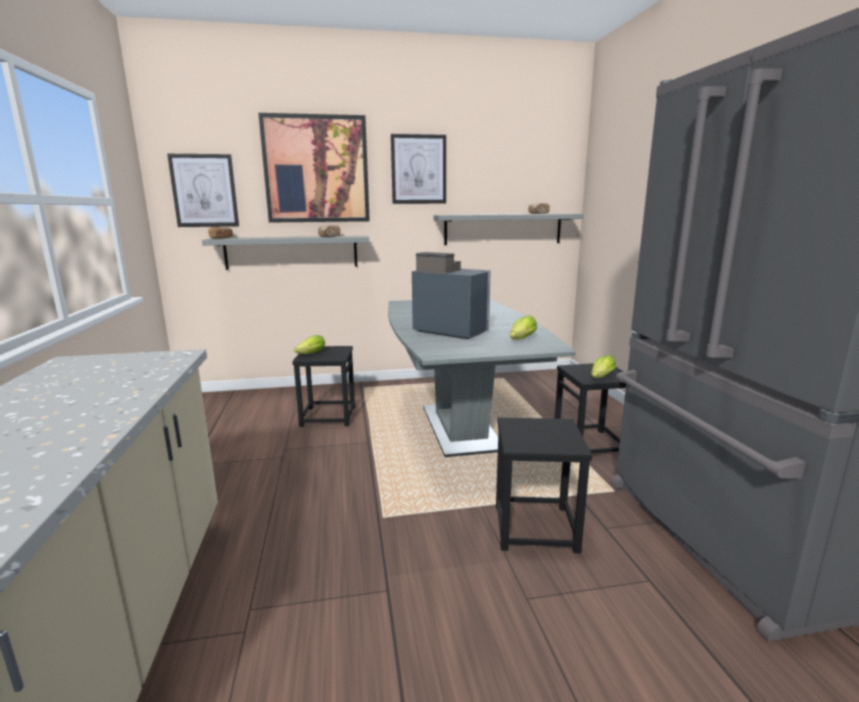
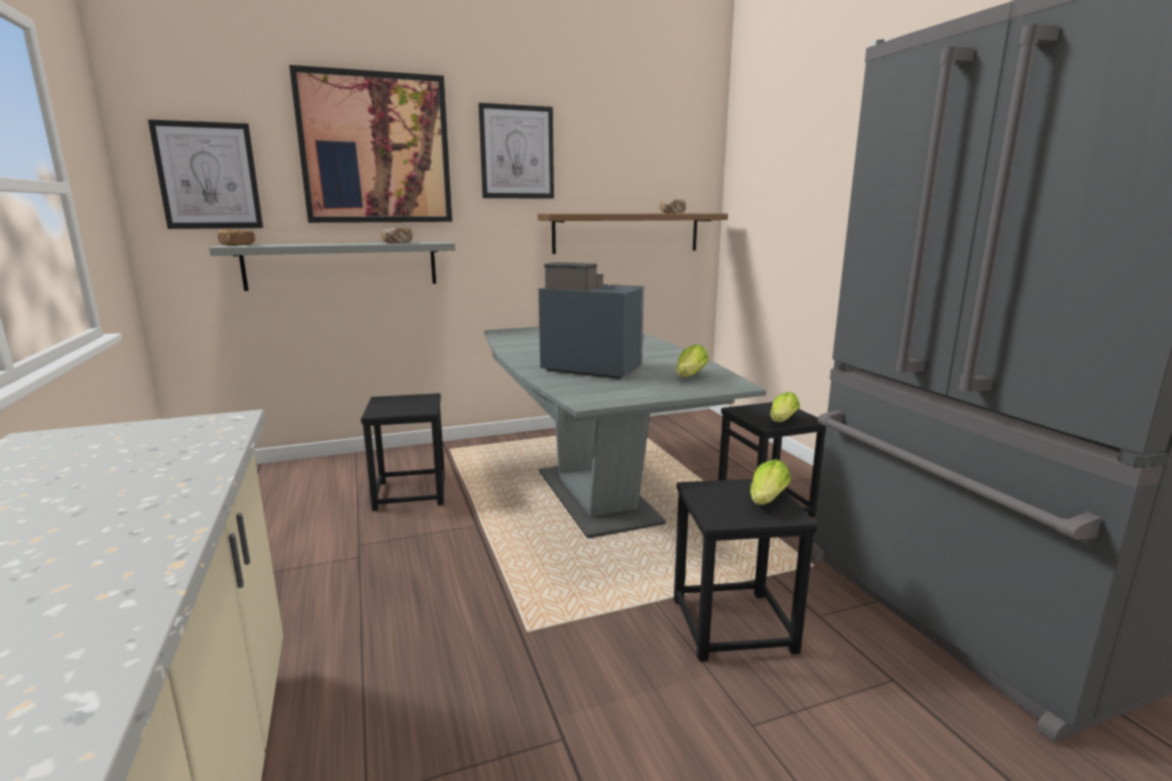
camera: 10 degrees left, 0 degrees up
(309, 354) = (383, 408): lettuce -> lettuce (766, 501)
(503, 229) = (627, 233): grey shelf -> brown shelf

